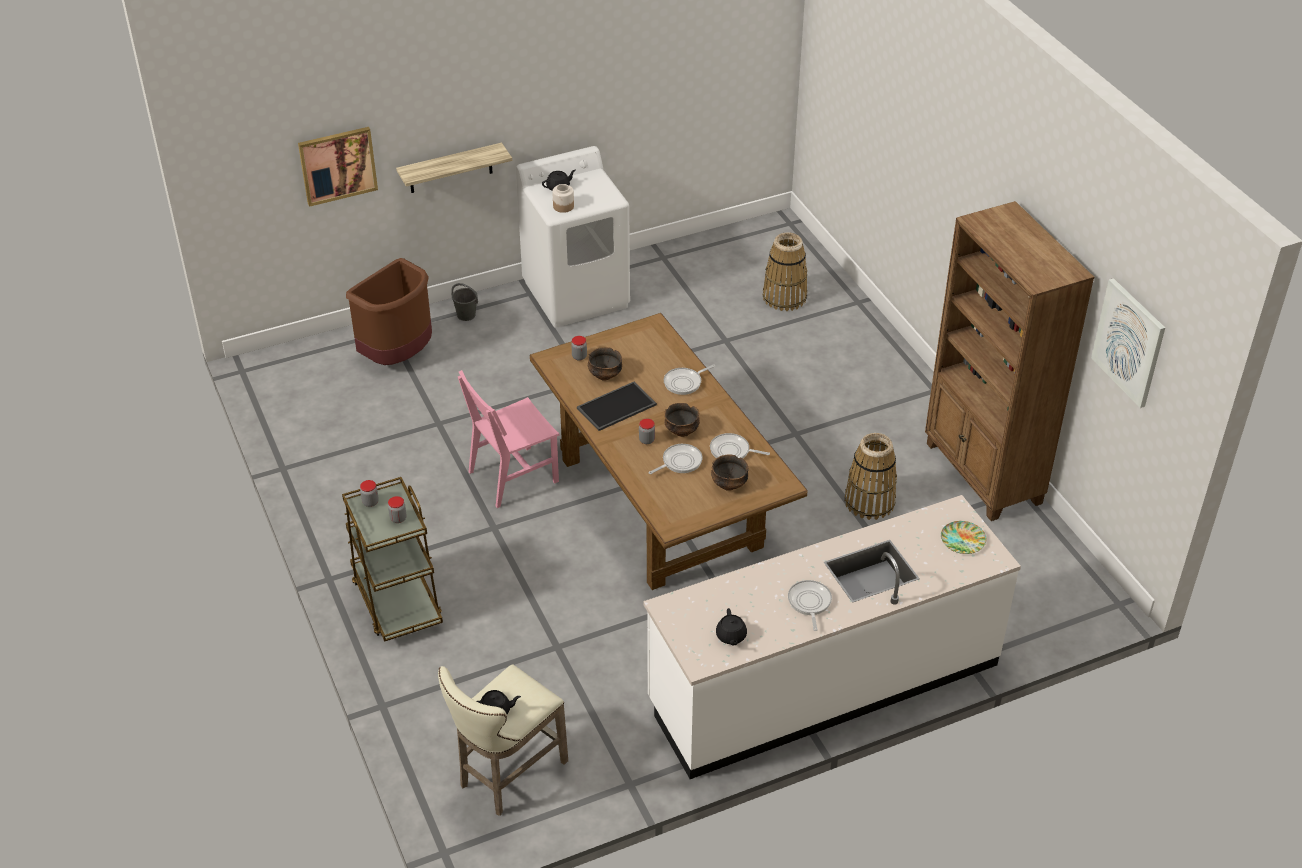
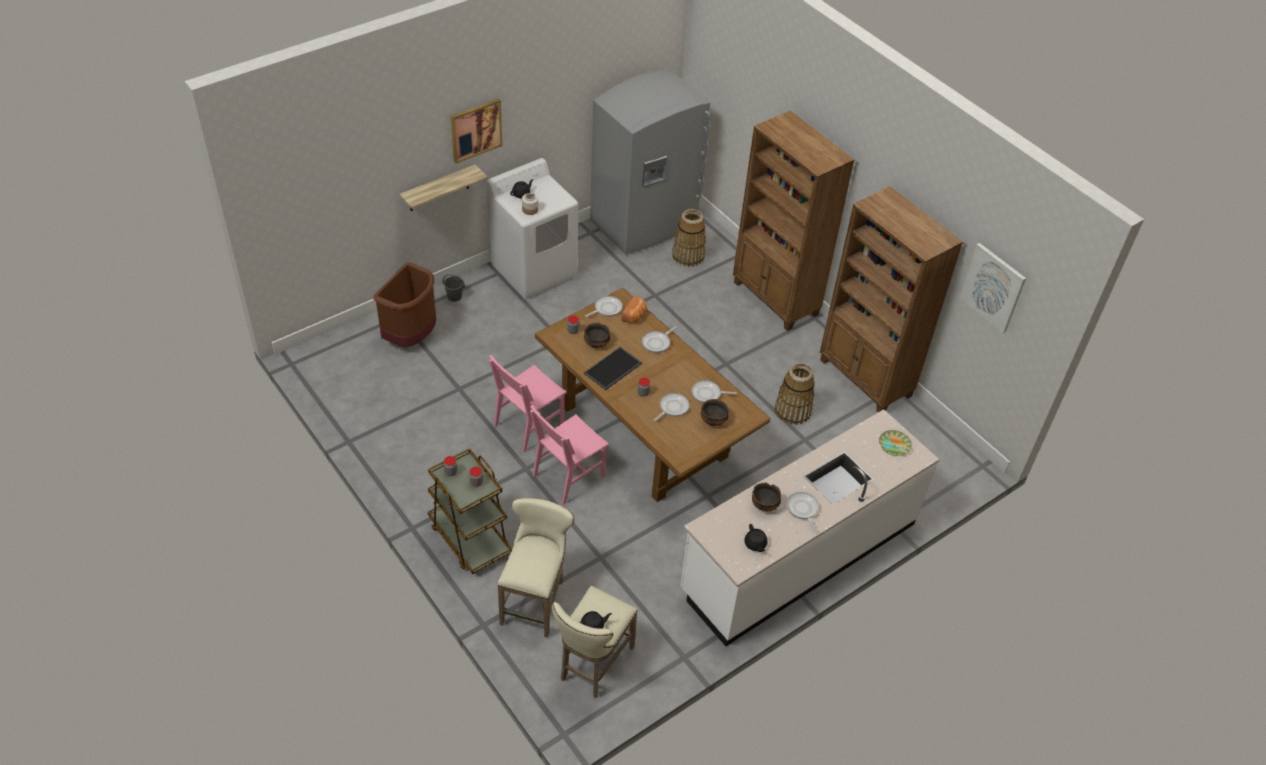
camera: 15 degrees left, 5 degrees up
(337, 165) = (357, 198): picture -> picture (476, 130)
(458, 685) = (536, 599): none -> beige stool
(546, 543) = (568, 476): none -> pink chair
(631, 335) = (606, 308): none -> frying pan
(665, 348) = (635, 316): none -> bread
(682, 431) = (666, 382): bowl -> bowl (765, 505)
(738, 253) = (645, 224): none -> grey fridge
(887, 362) = (775, 299): none -> brown bookcase

